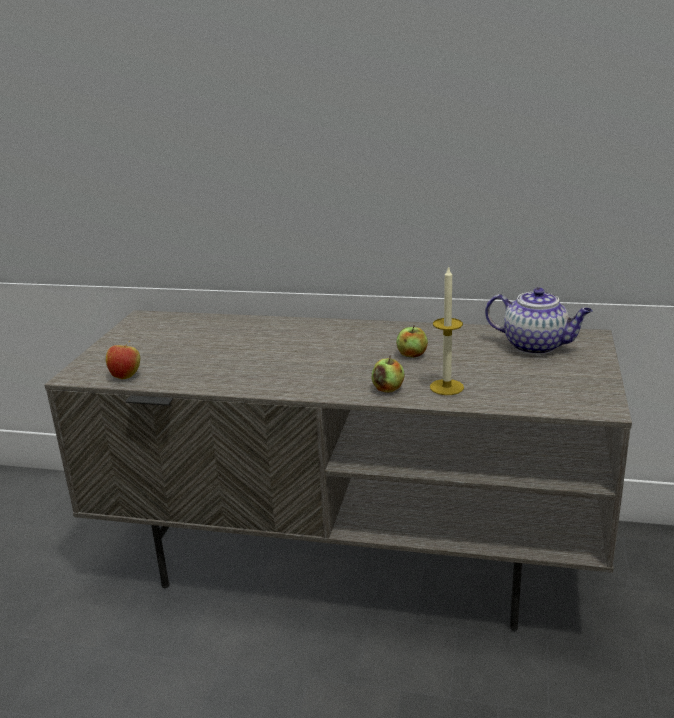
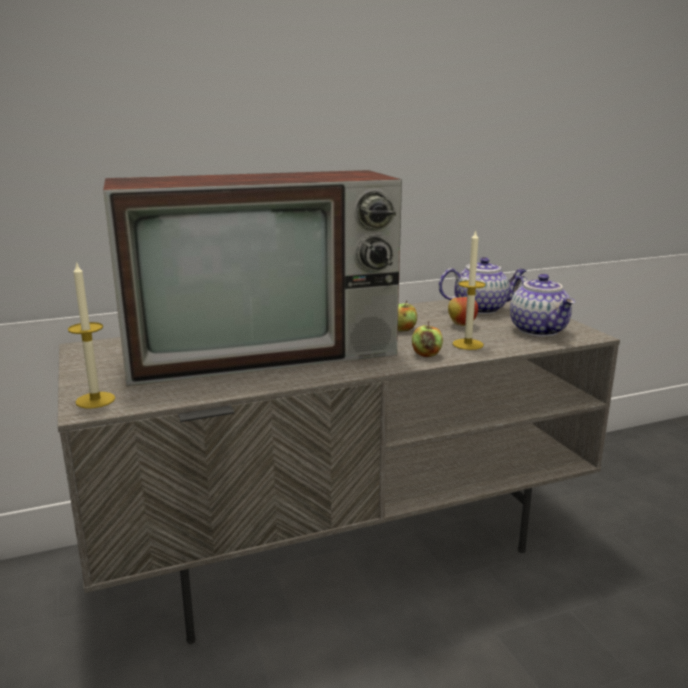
camera: 35 degrees left, 5 degrees down
(89, 369) = (95, 400): none -> candle
(126, 376) = (154, 397): apple -> apple (461, 325)
(258, 353) = (265, 352): none -> television
(553, 388) = (540, 330): none -> teapot

